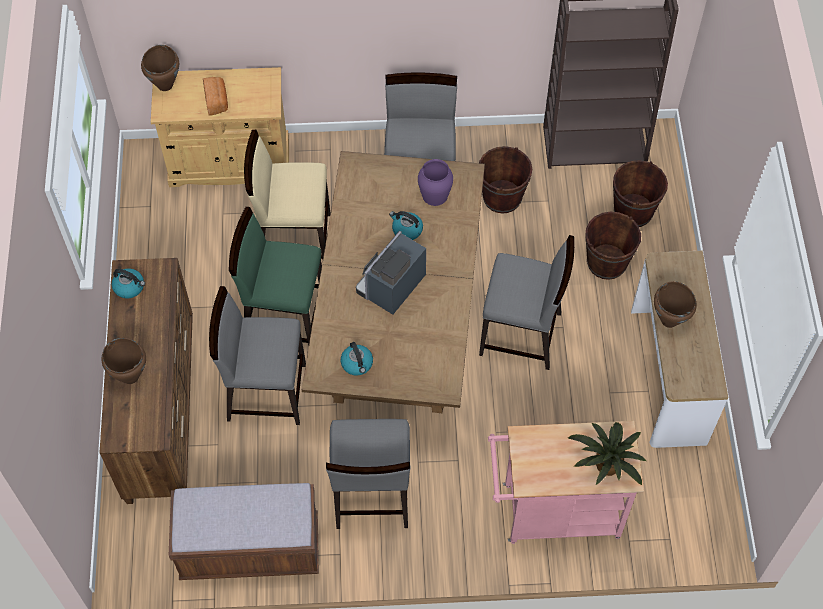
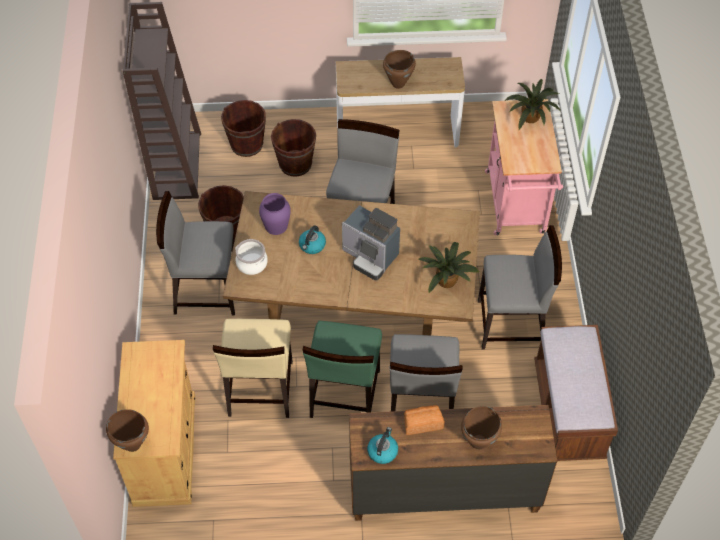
camera: 90 degrees left, 5 degrees down
(217, 101) = (159, 395): bread -> bread (422, 423)
(357, 364) = (446, 279): kettle -> potted plant
(382, 174) = (252, 263): none -> cooking pot

